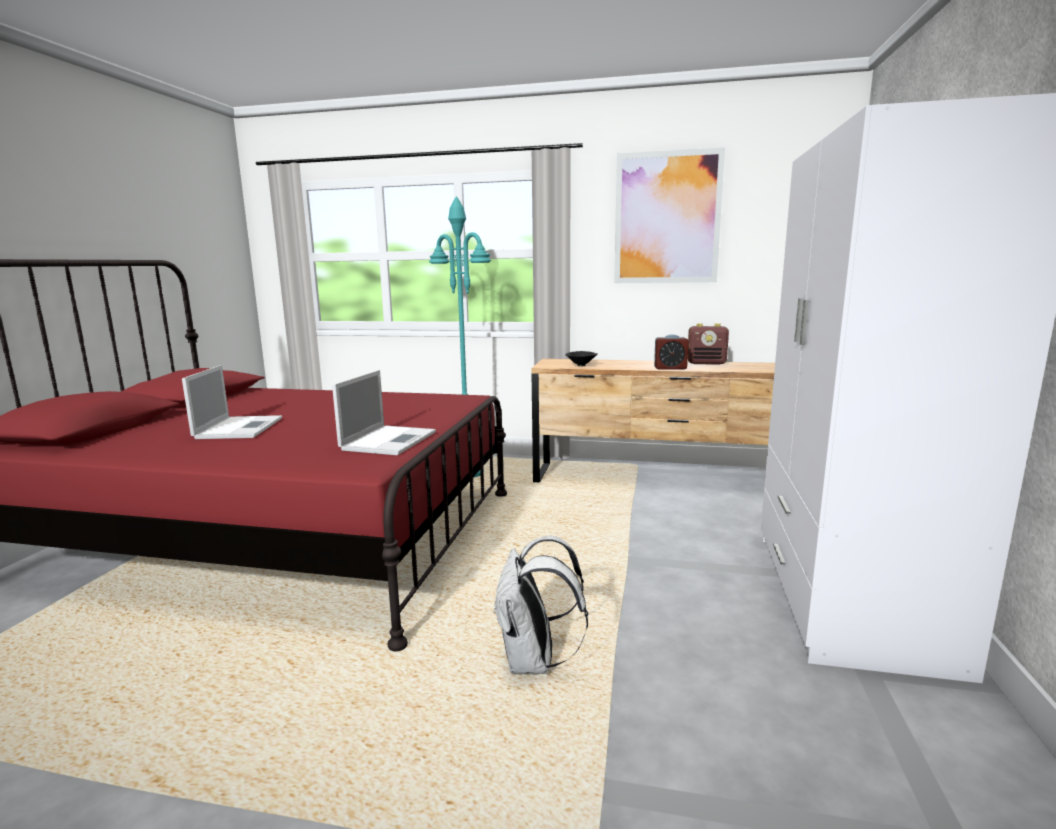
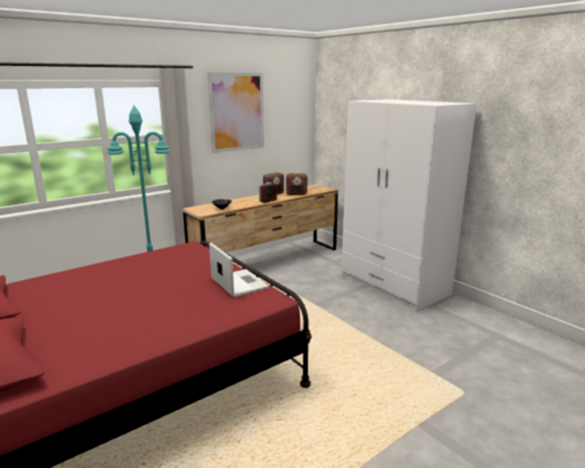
camera: 50 degrees left, 5 degrees up
(239, 428) = (118, 313): laptop -> none
(534, 661) = (356, 357): white backpack -> none
(744, 368) = (296, 194): none -> radio

